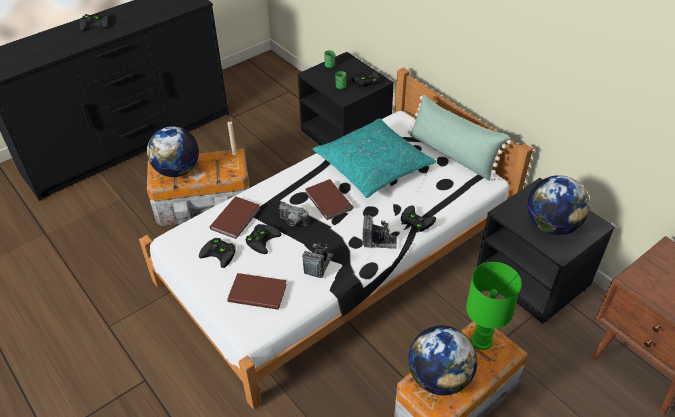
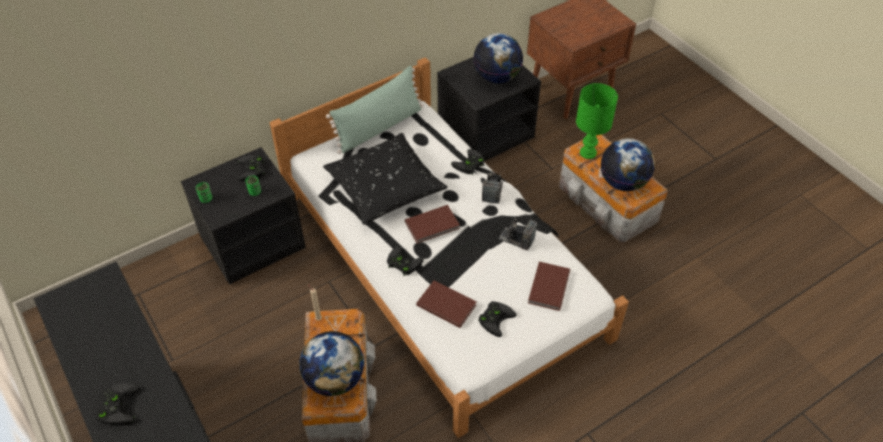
camera: 85 degrees left, 5 degrees up
(262, 239) = (478, 282): black game controller -> black game controller (402, 263)
(292, 222) = (458, 257): camera -> none
(373, 166) = (385, 186): turquoise pillow -> black pillow

